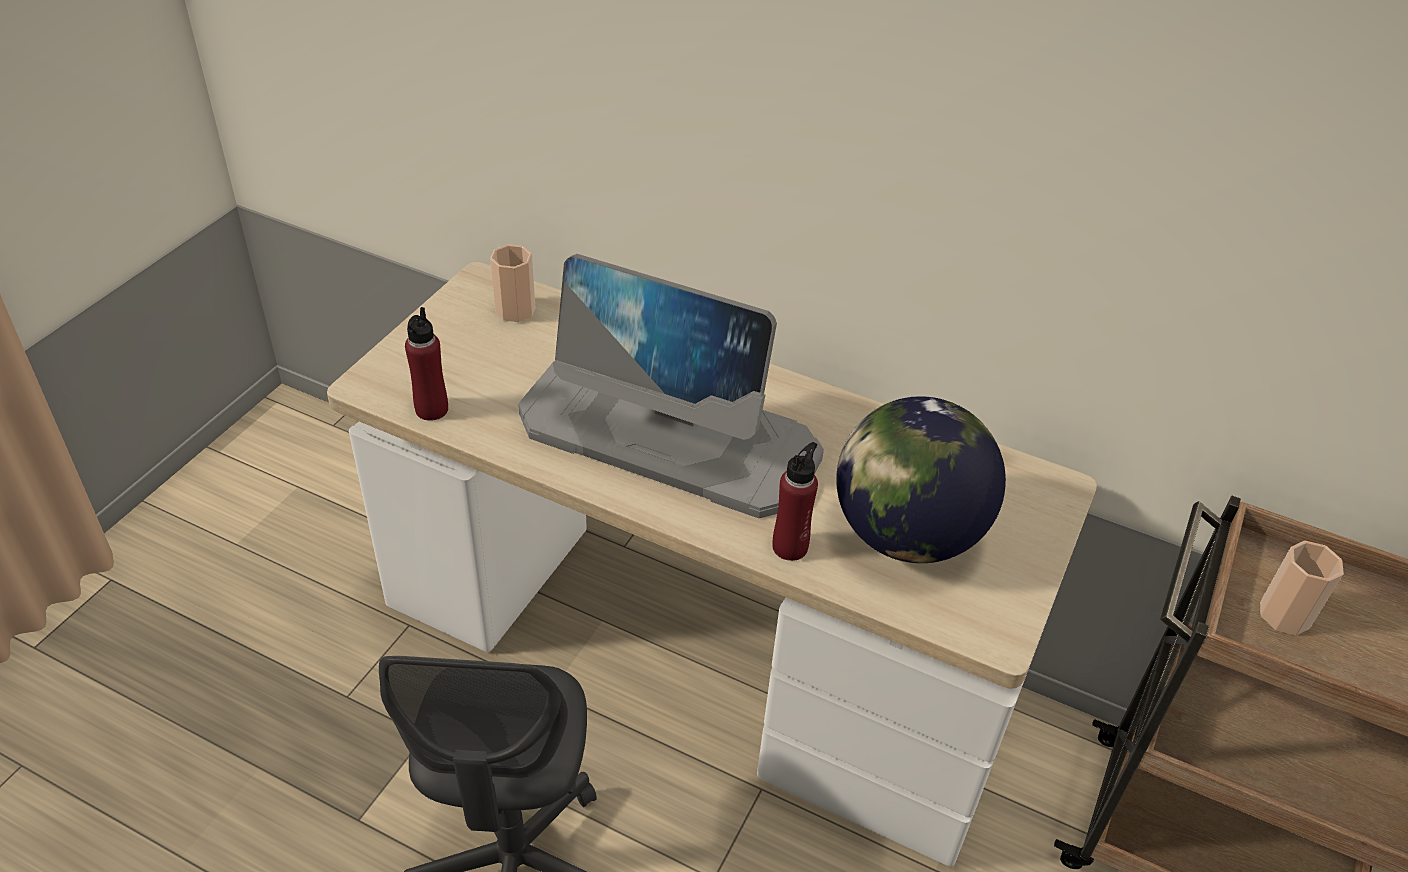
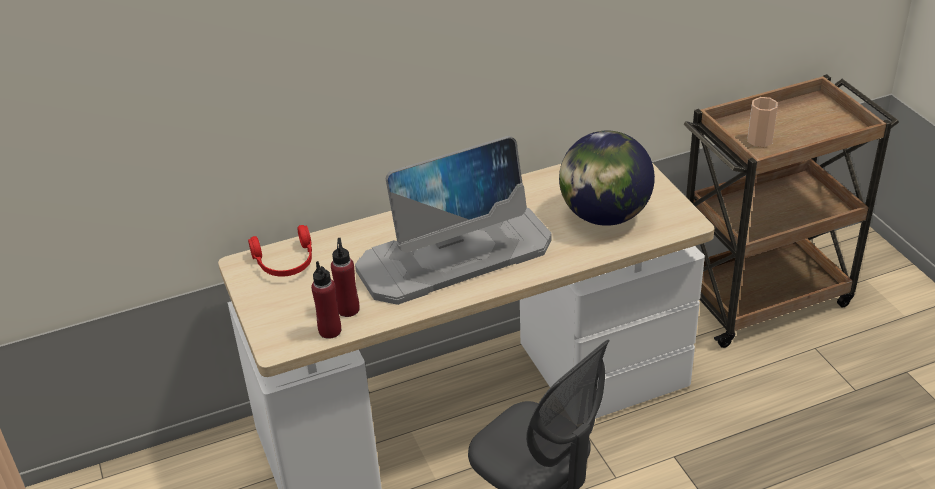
camera: 45 degrees left, 5 degrees down
(515, 310) = (285, 263): cup -> red headphones
(790, 547) = (573, 254): red bottle -> red bottle (348, 309)

